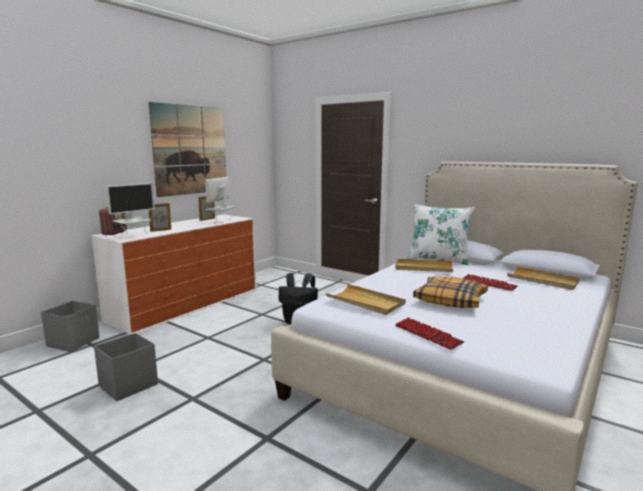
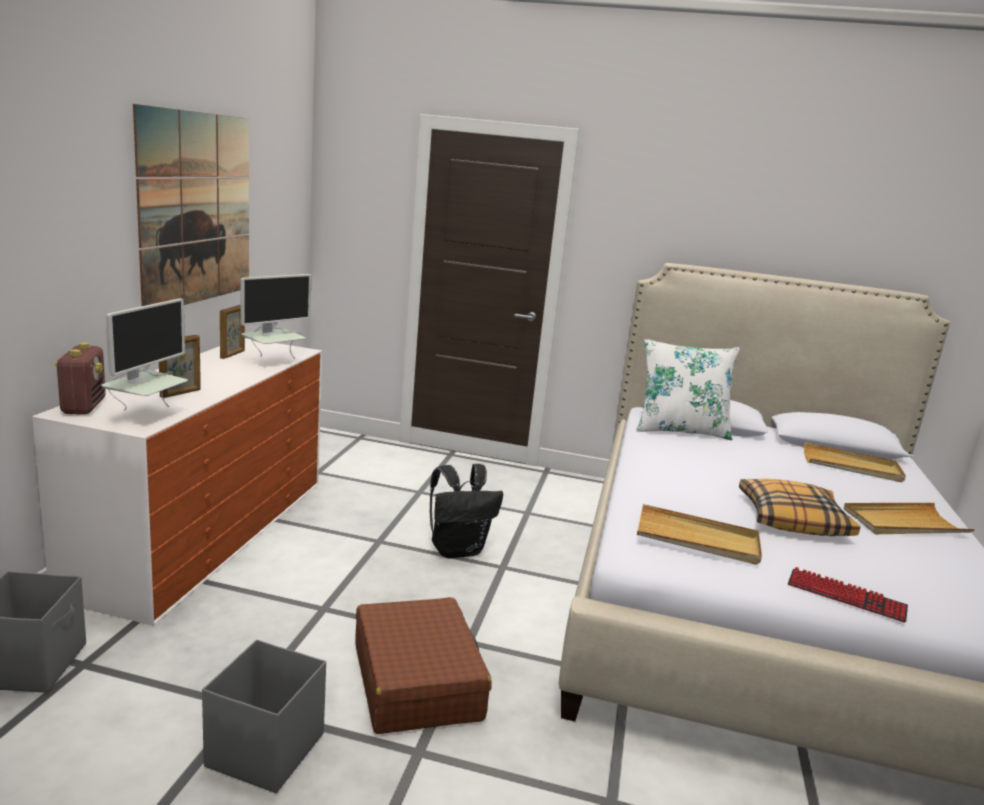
camera: 25 degrees left, 5 degrees up
(221, 221) = (273, 362): monitor -> monitor turned 135 degrees counterclockwise
(221, 371) = (417, 681): none -> brown suitcase
(423, 268) = (682, 451): beige tray -> beige tray (904, 523)
(488, 284) = (800, 479): keyboard -> none

